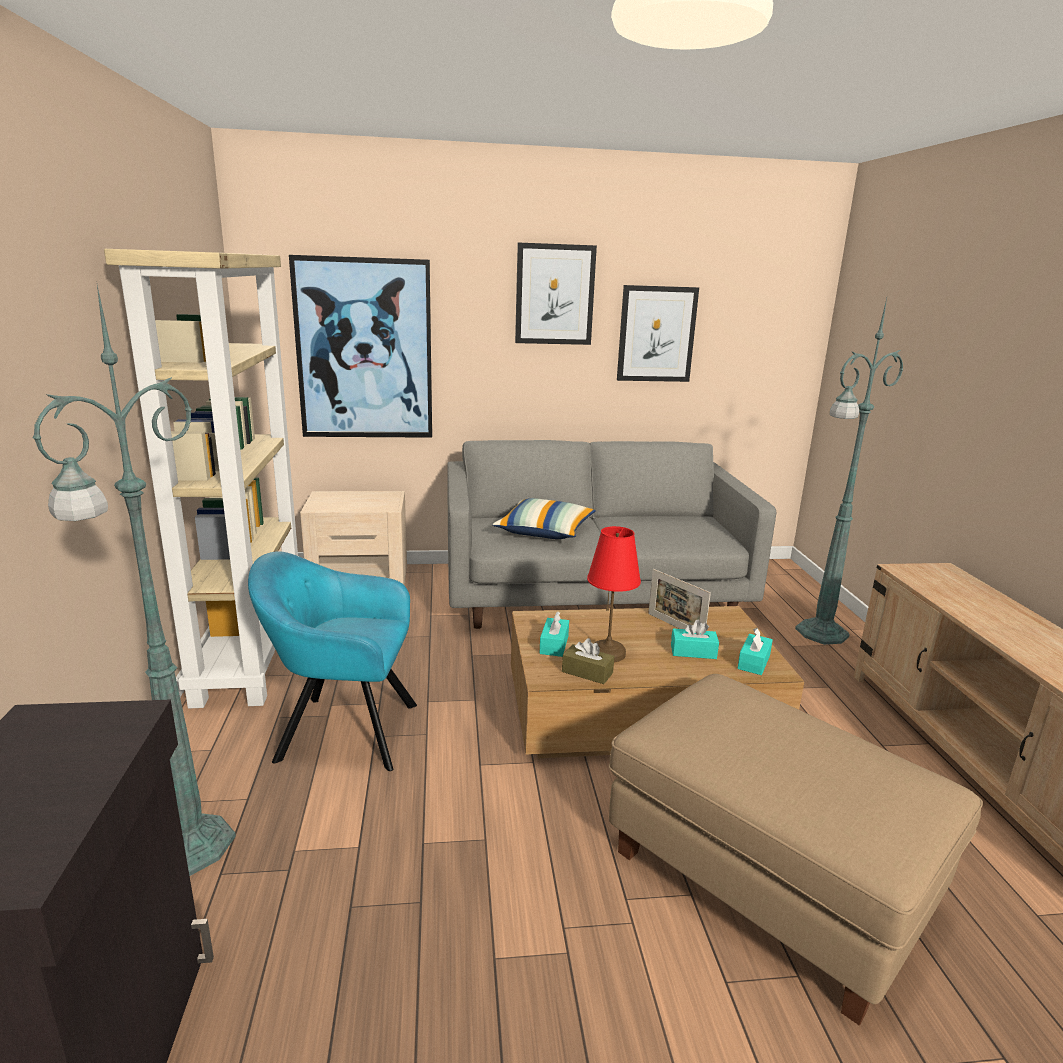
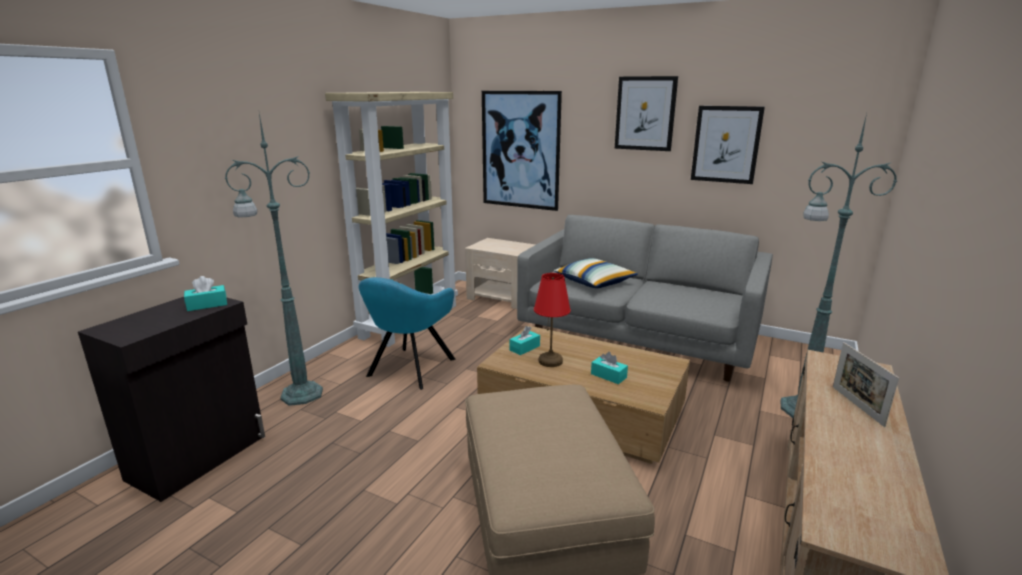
camera: 35 degrees right, 0 degrees up
(342, 731) = (409, 369): turquoise armchair -> turquoise armchair turned 105 degrees counterclockwise
(587, 672) = (523, 367): brown tissue box -> none
(675, 626) = (619, 359): picture frame -> picture frame (857, 405)
(753, 662) = (643, 393): turquoise tissue box -> turquoise tissue box (207, 305)

